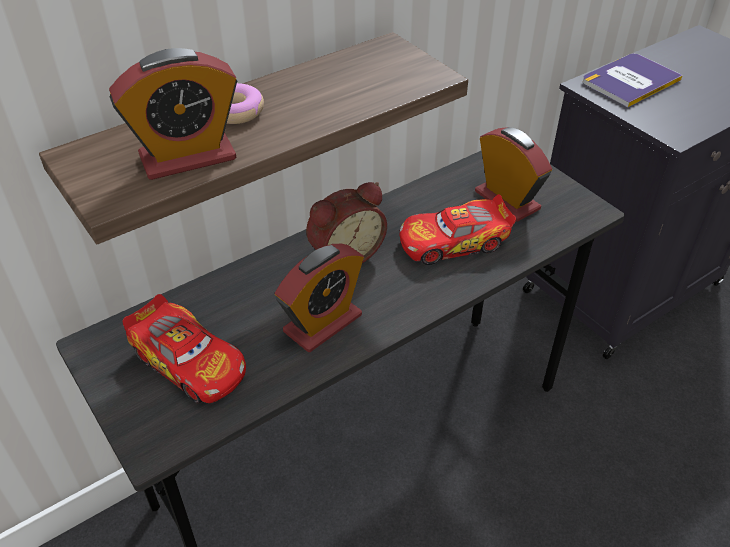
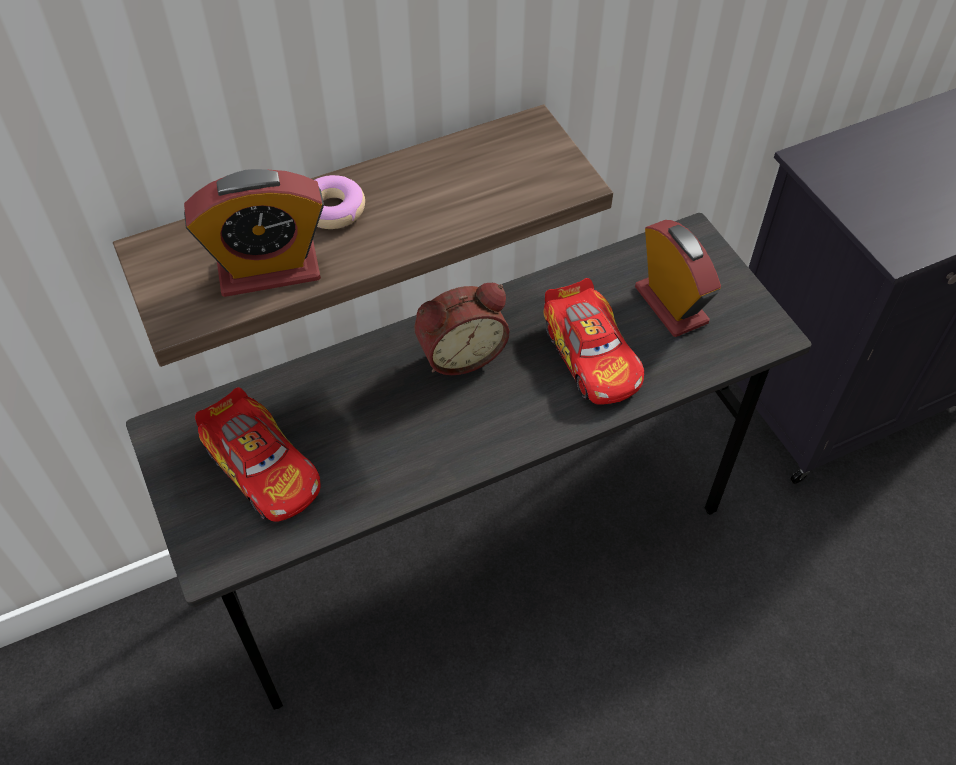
camera: 10 degrees right, 10 degrees up
(323, 323) = (416, 441): alarm clock -> none
(454, 242) = (591, 355): toy car -> toy car turned 105 degrees counterclockwise
(630, 81) = (868, 158): book -> none

